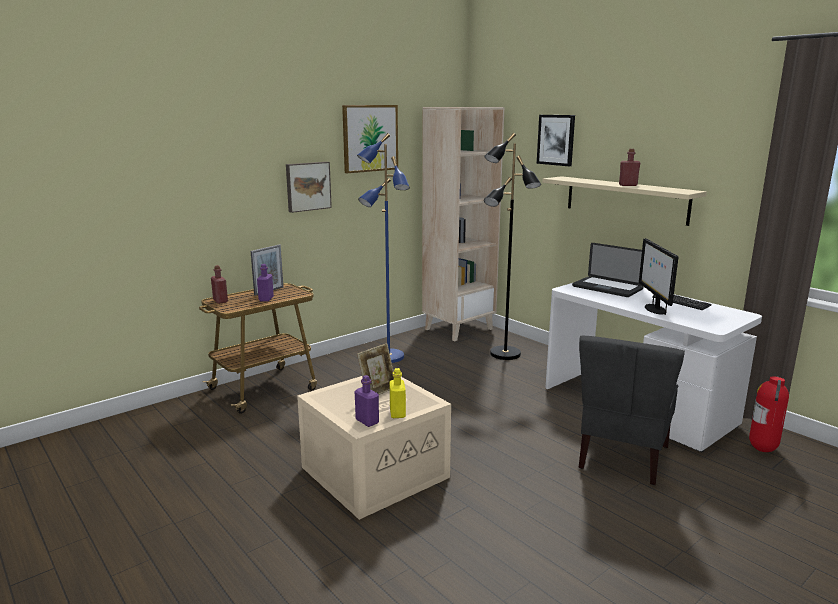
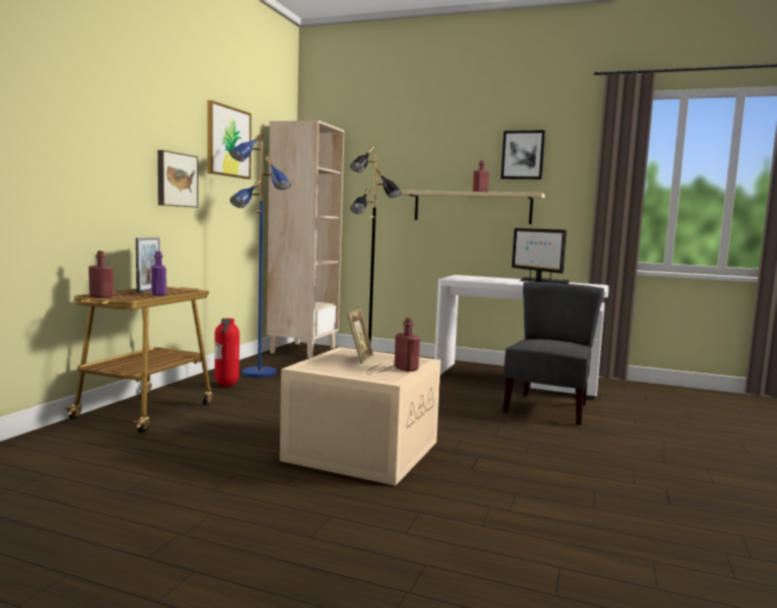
camera: 30 degrees left, 10 degrees down
(367, 421) = (388, 375): purple bottle -> none
(397, 413) = (406, 368): yellow bottle -> red bottle
(556, 140) = (399, 159): picture -> picture (522, 155)
(607, 288) = (478, 278): laptop -> none
(621, 457) = (548, 408): grey chair -> grey chair turned 150 degrees counterclockwise
(763, 450) = (628, 392): fire extinguisher -> fire extinguisher (227, 386)

